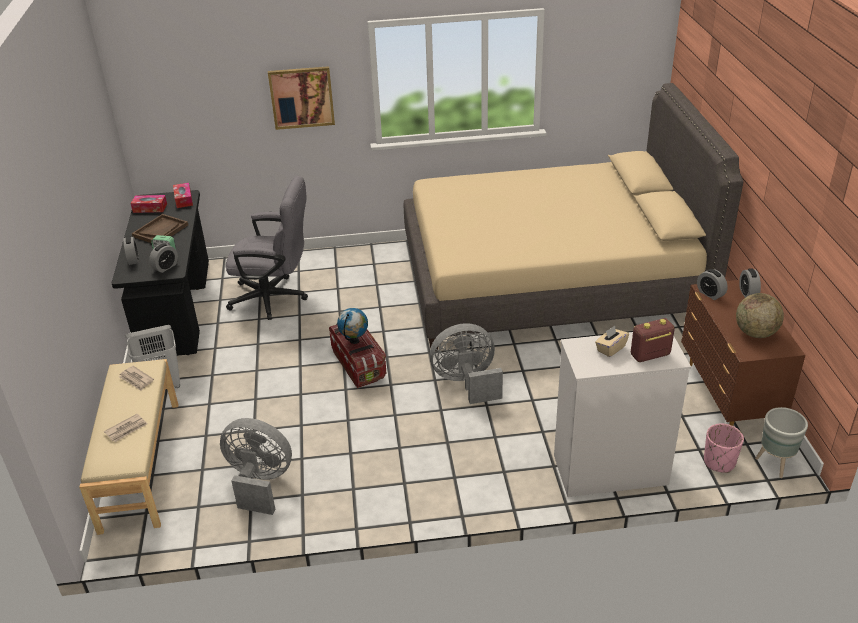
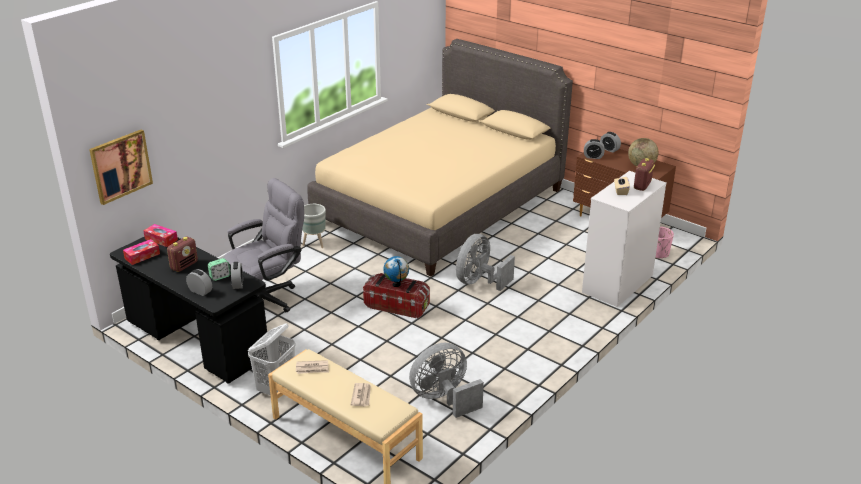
camera: 45 degrees left, 5 degrees down
(160, 231) = (184, 265): brown tray -> radio
(301, 97) = (231, 116): picture -> picture (120, 166)
(774, 463) = (681, 241): grey planter -> grey planter (314, 243)

